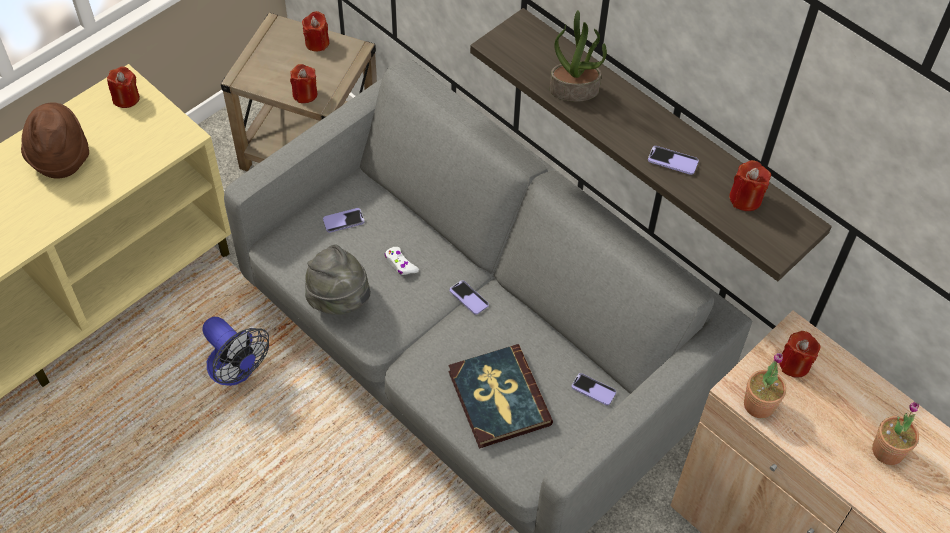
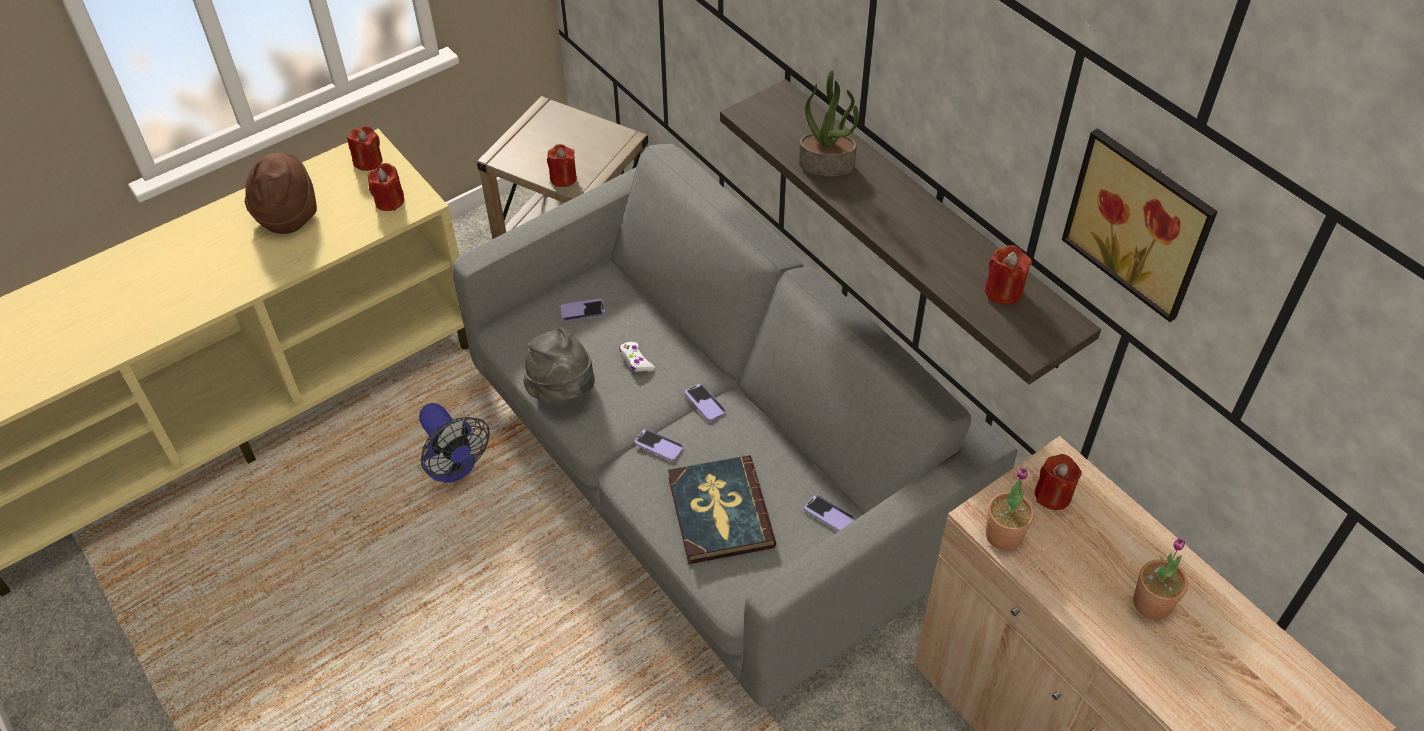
camera: 10 degrees right, 5 degrees down
(317, 43) = (586, 129): red candle -> red candle (389, 201)
(672, 161) = (925, 245): phone -> phone (659, 446)
(871, 143) = (1141, 221): none -> picture

